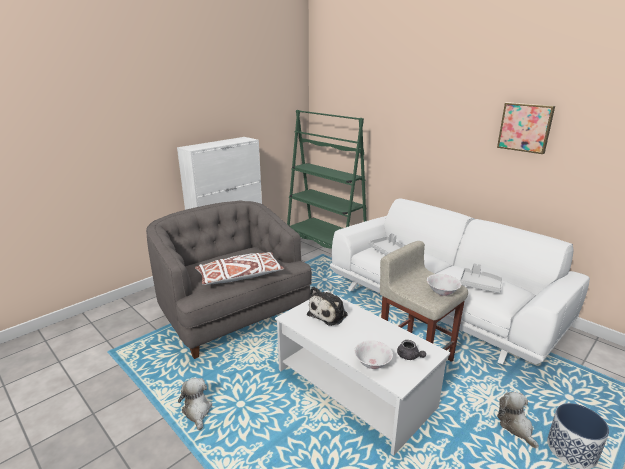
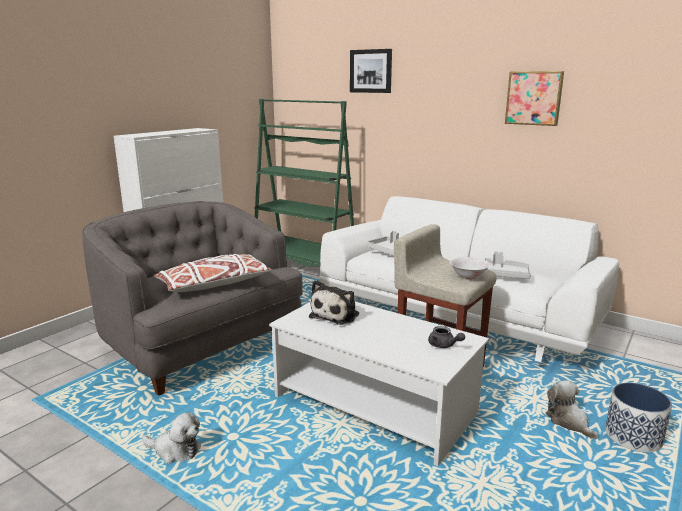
camera: 10 degrees left, 5 degrees down
(197, 411) = (175, 451): plush toy -> plush toy turned 135 degrees clockwise
(372, 363) = (402, 355): white bowl -> none
(386, 92) = (371, 71): none -> picture

